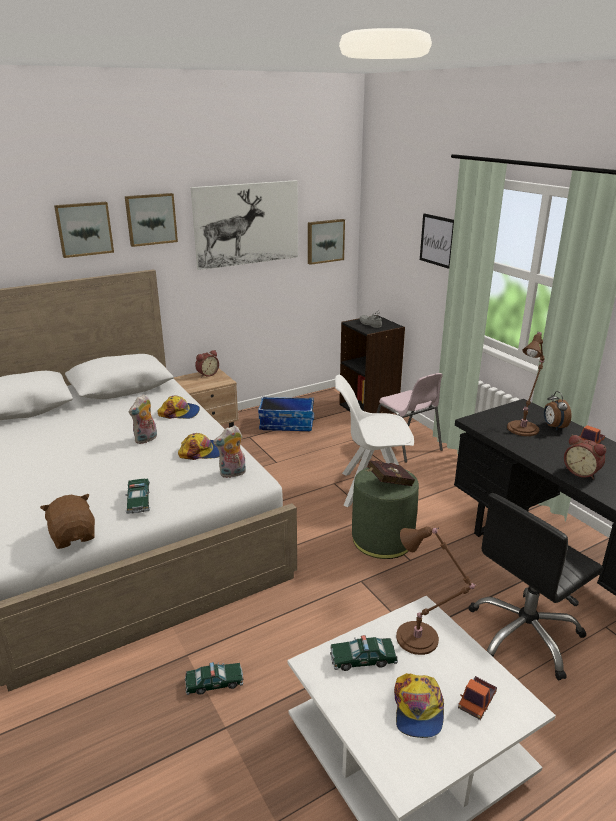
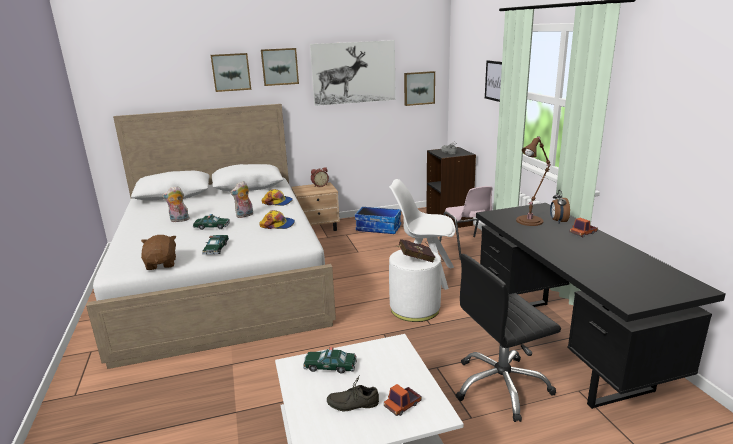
camera: 15 degrees right, 5 degrees down
(214, 683) = (242, 383): toy car -> toy car (212, 227)
(232, 474) = (290, 238): plush toy -> plush toy (179, 220)
(382, 539) = (415, 308): green ottoman -> white ottoman
(418, 709) = (353, 403): cap -> grey shoe
(420, 639) = (382, 360): brown table lamp -> none
(582, 472) = (560, 251): alarm clock -> none

